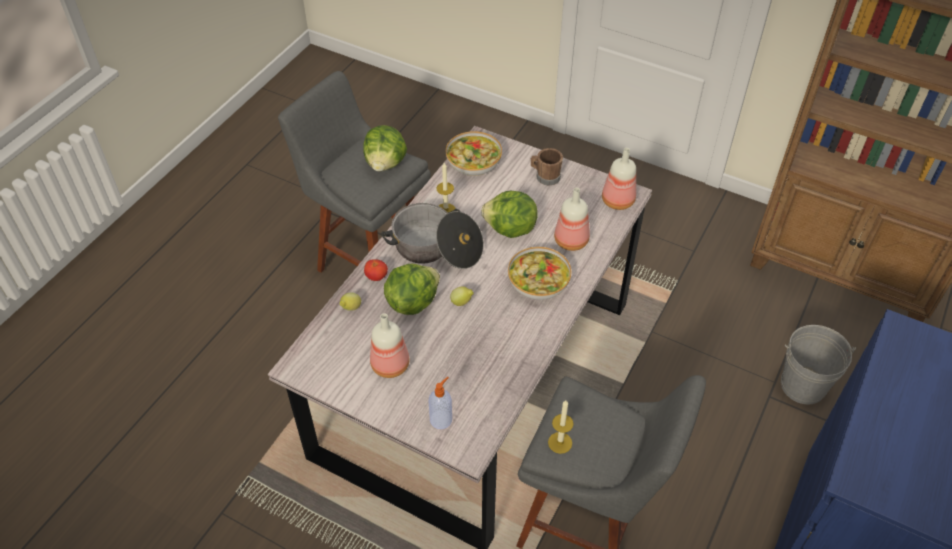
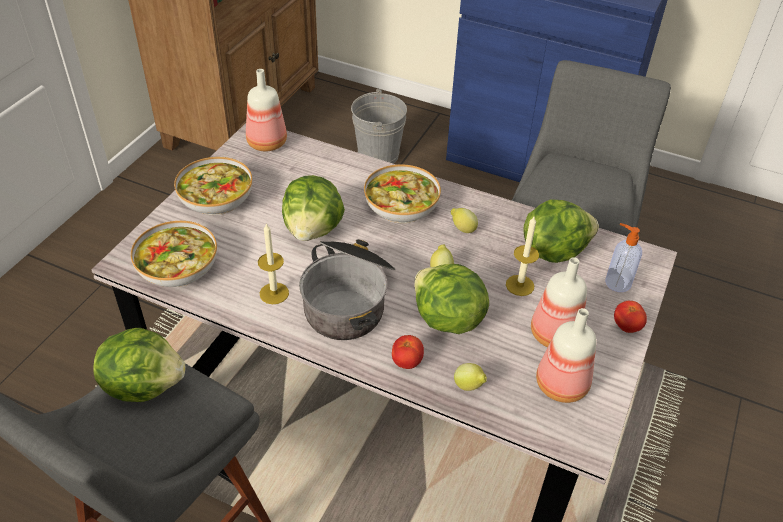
camera: 95 degrees left, 5 degrees down
(392, 415) = (626, 326): none -> tomato
(482, 380) = (553, 250): none -> lettuce
(509, 320) = (462, 229): none -> lemon
(545, 176) = (216, 199): brown mug -> bowl
(560, 442) = (601, 203): candle -> candle (520, 285)
(572, 240) = (331, 179): bottle -> bottle (560, 384)

